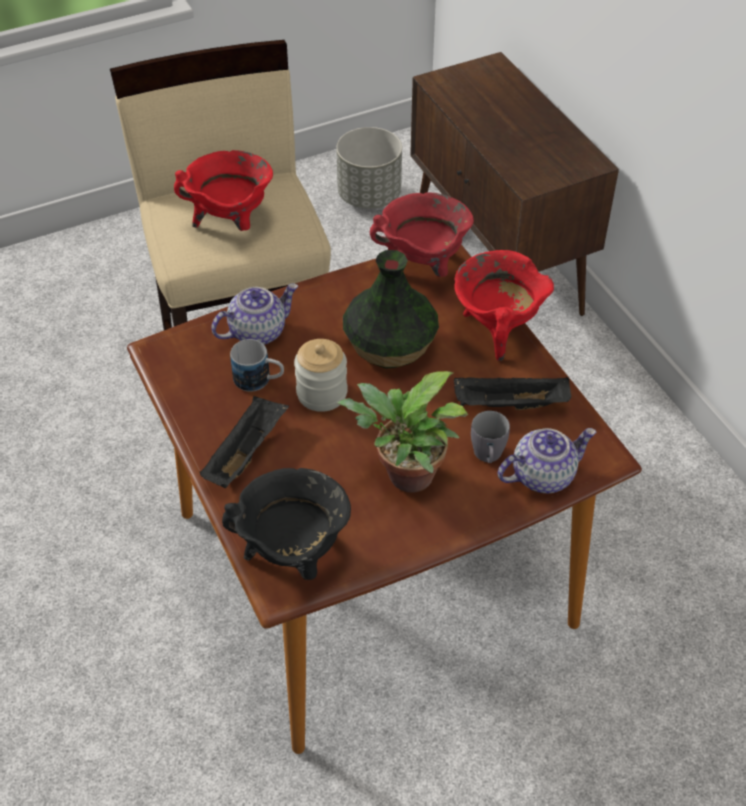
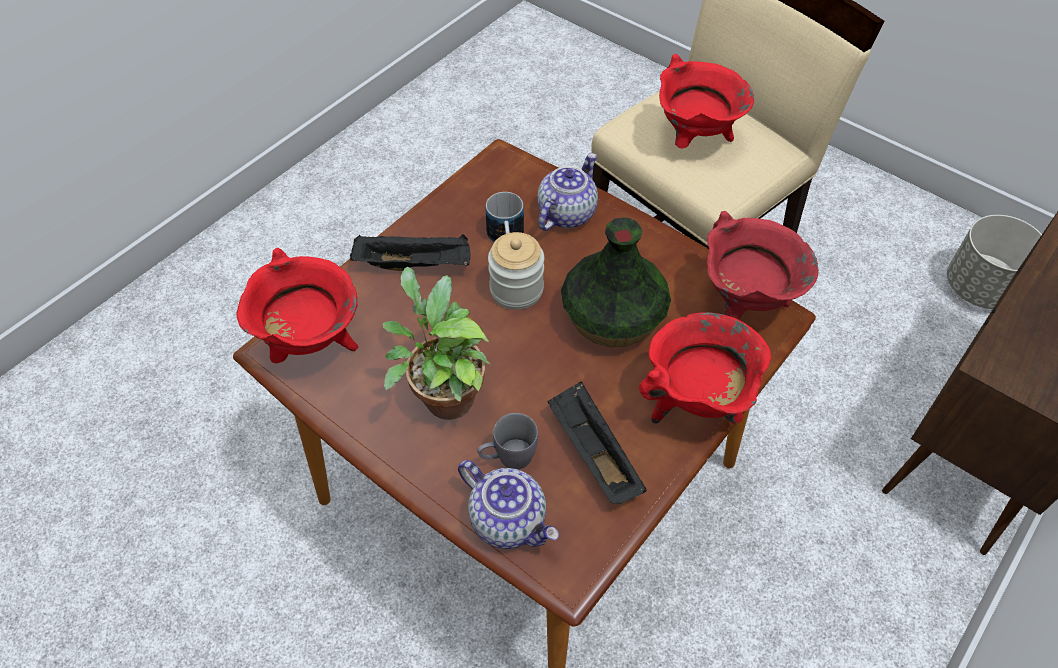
camera: 65 degrees right, 5 degrees up
(257, 331) = (566, 213): teapot -> teapot turned 90 degrees counterclockwise
(293, 555) = (313, 344): black cooking pot -> red cooking pot

